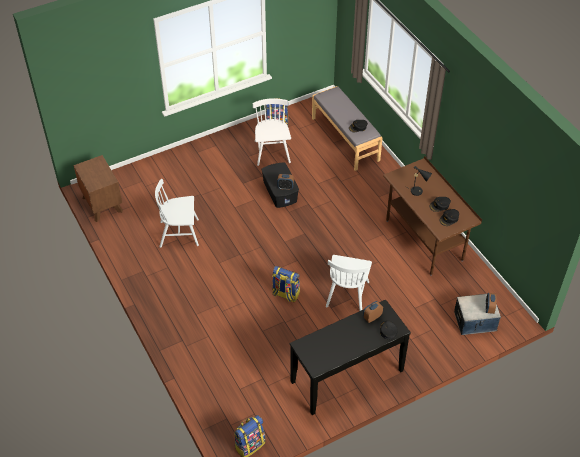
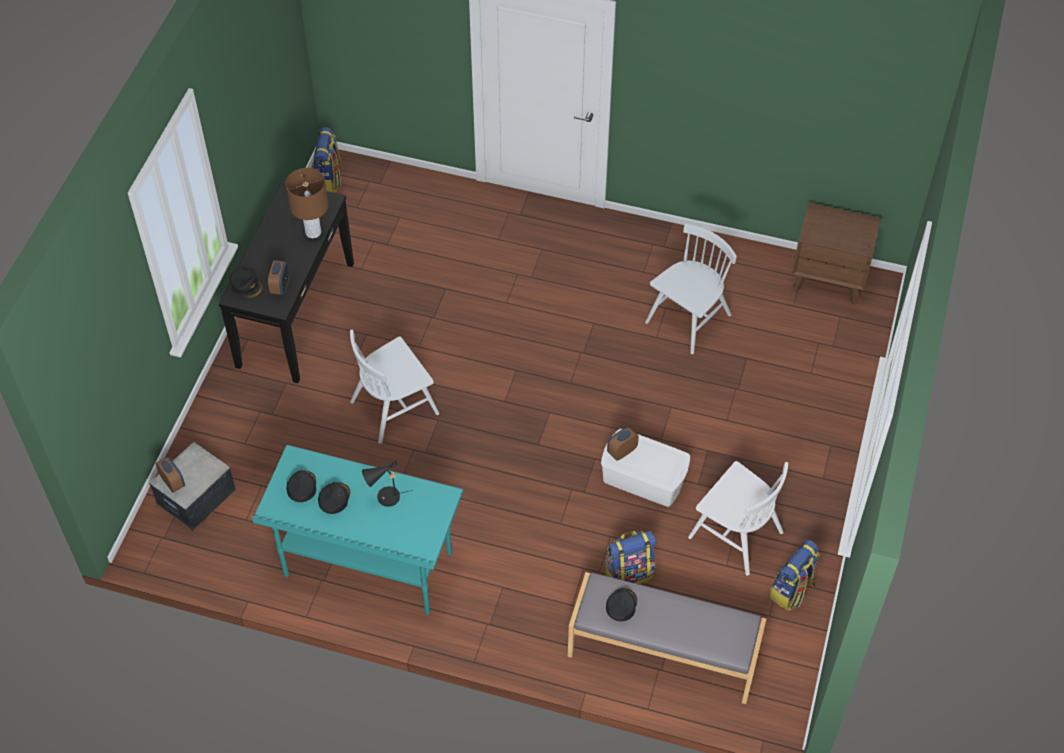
camera: 135 degrees right, 5 degrees up
(280, 191) = (643, 479): black storage box -> white storage box
(285, 294) = (468, 348): backpack -> backpack (628, 573)
(327, 334) = (313, 232): none -> brown table lamp
(347, 294) = (394, 407): white chair -> white chair turned 90 degrees counterclockwise
(424, 240) = (368, 566): brown desk -> turquoise desk

